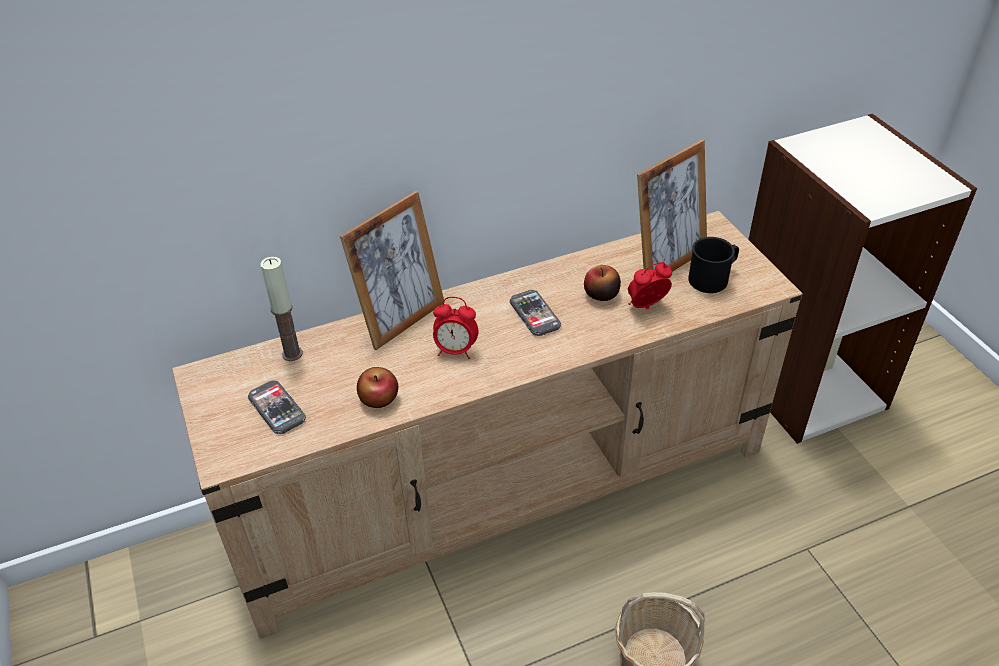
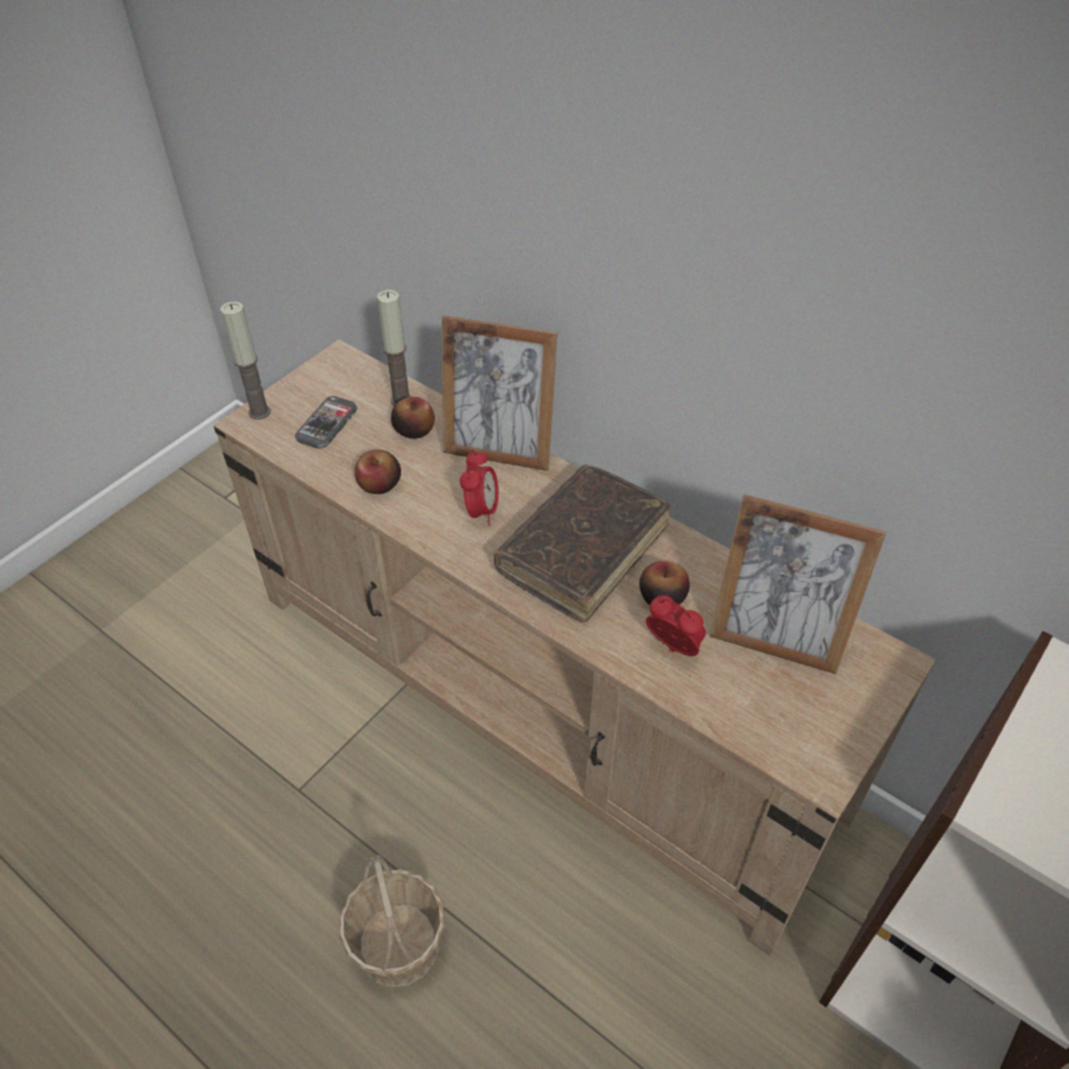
camera: 60 degrees right, 5 degrees up
(217, 449) = (259, 412): none -> candle
(334, 358) = (414, 430): none -> apple
(455, 351) = (481, 511): alarm clock -> alarm clock turned 150 degrees counterclockwise
(535, 314) = (583, 551): phone -> brown book
(713, 278) = (783, 700): black mug -> none

